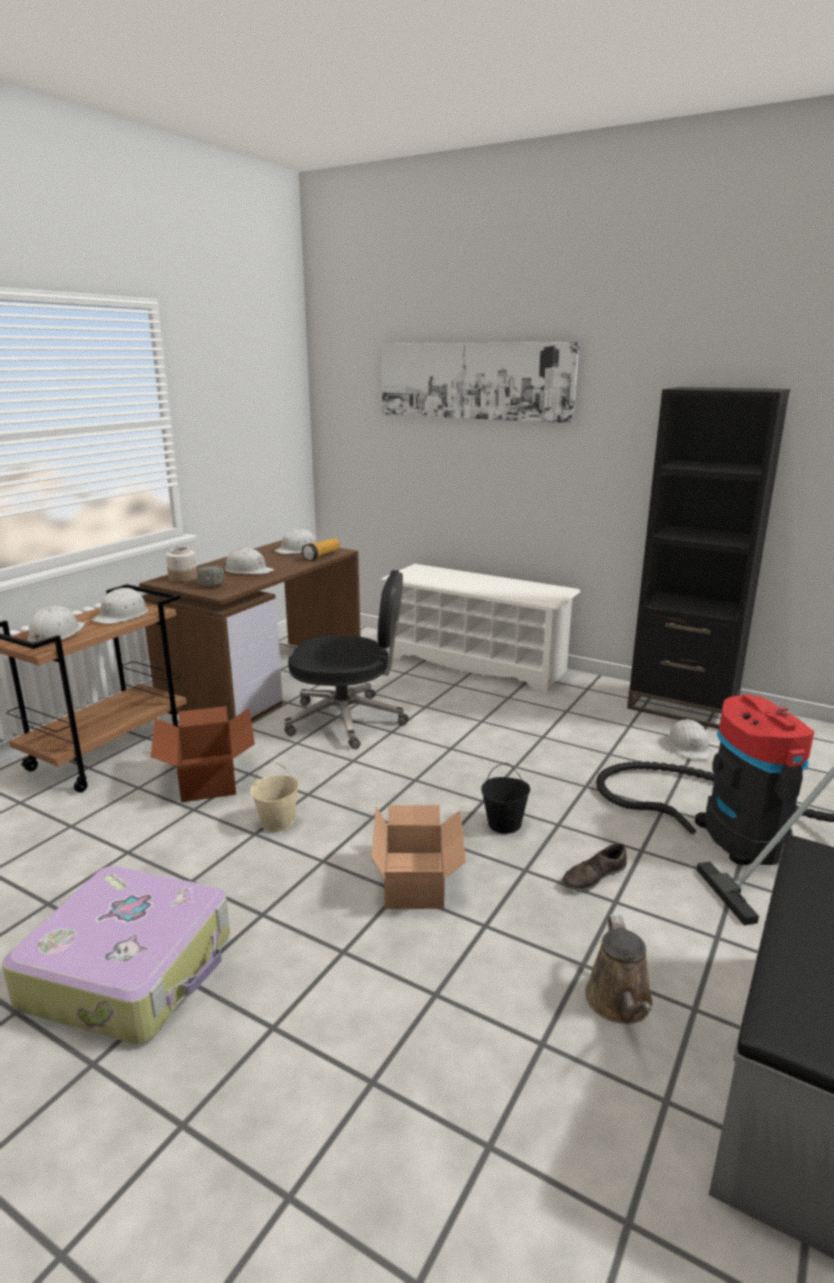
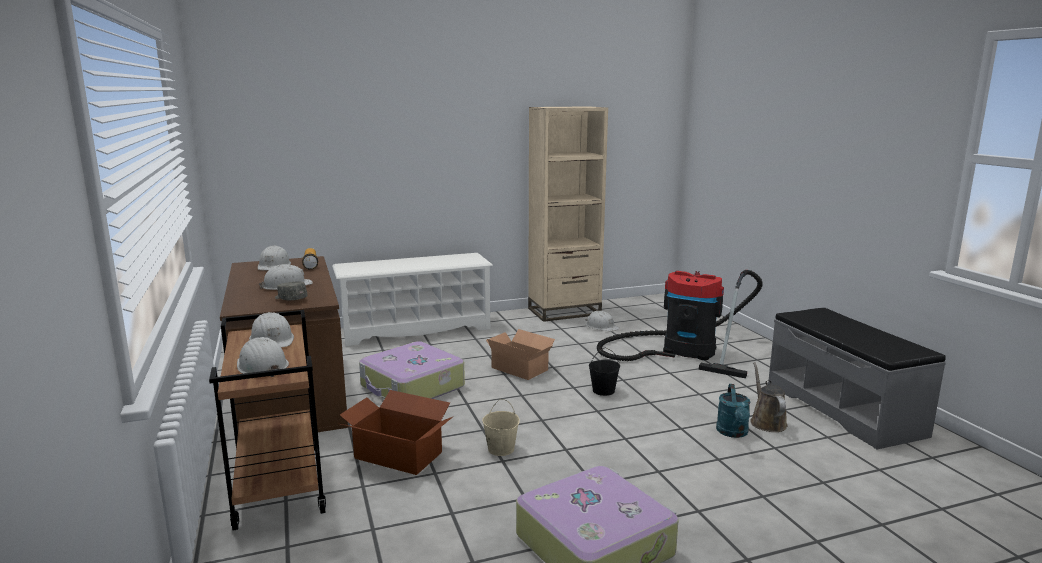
camera: 50 degrees left, 5 degrees down
(183, 578) = (250, 303): jar -> none
(348, 720) = (412, 387): black office chair -> suitcase
(418, 878) = (620, 429): cardboard box -> cardboard box (520, 368)
(474, 381) = (377, 107): picture -> none
(534, 980) = (733, 433): none -> turquoise watering can
(593, 876) = (675, 390): brown shoe -> none
(620, 1004) = (766, 422): brown watering can -> brown watering can turned 135 degrees counterclockwise
(682, 707) = (564, 311): black bookcase -> beige bookcase

